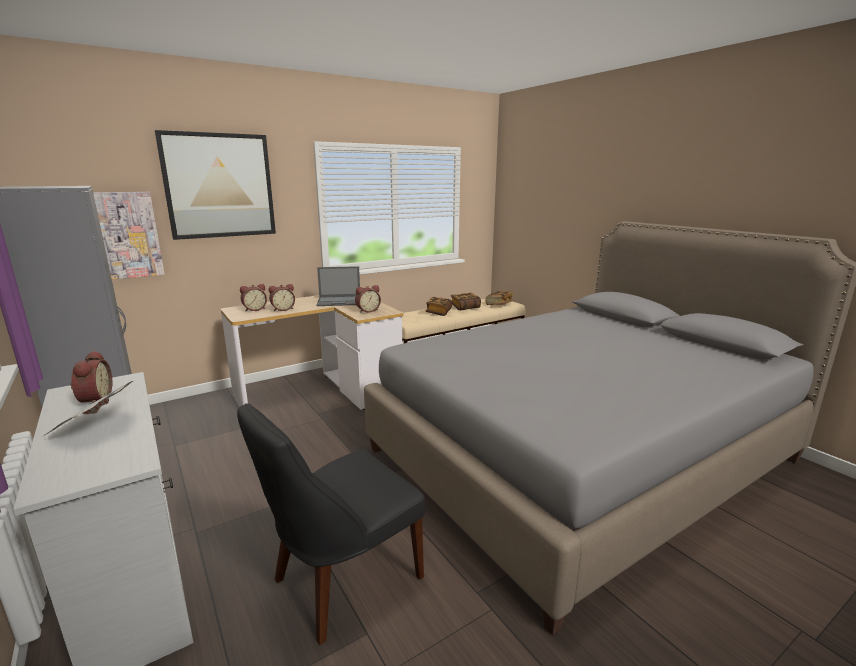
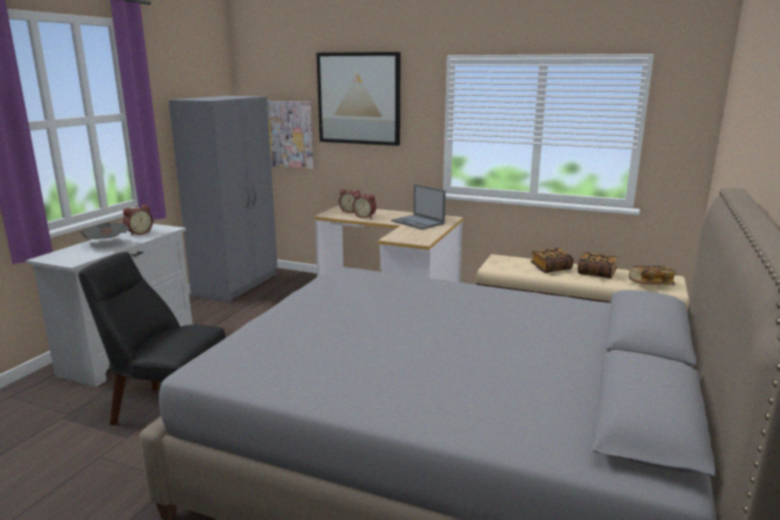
camera: 55 degrees right, 0 degrees up
(367, 310) = (409, 235): alarm clock -> none

